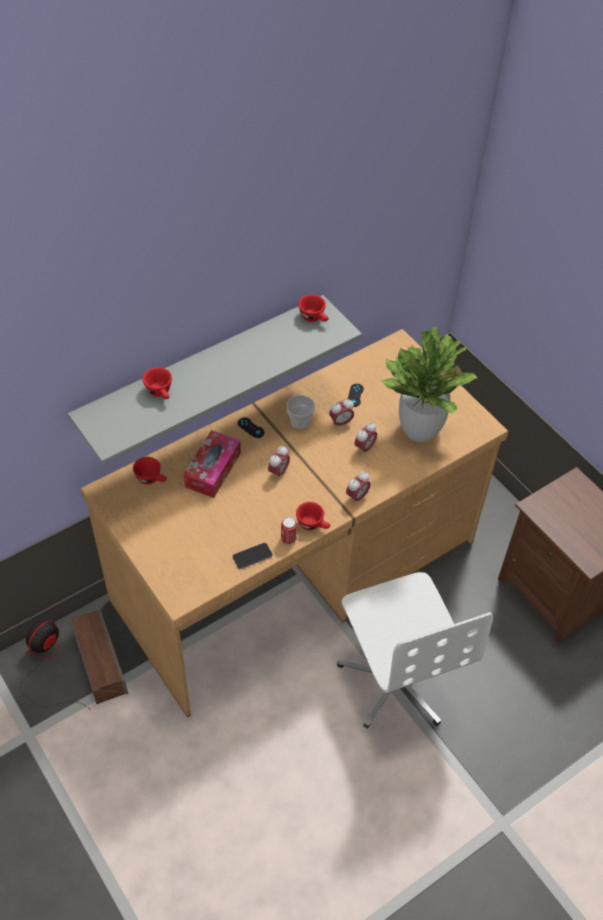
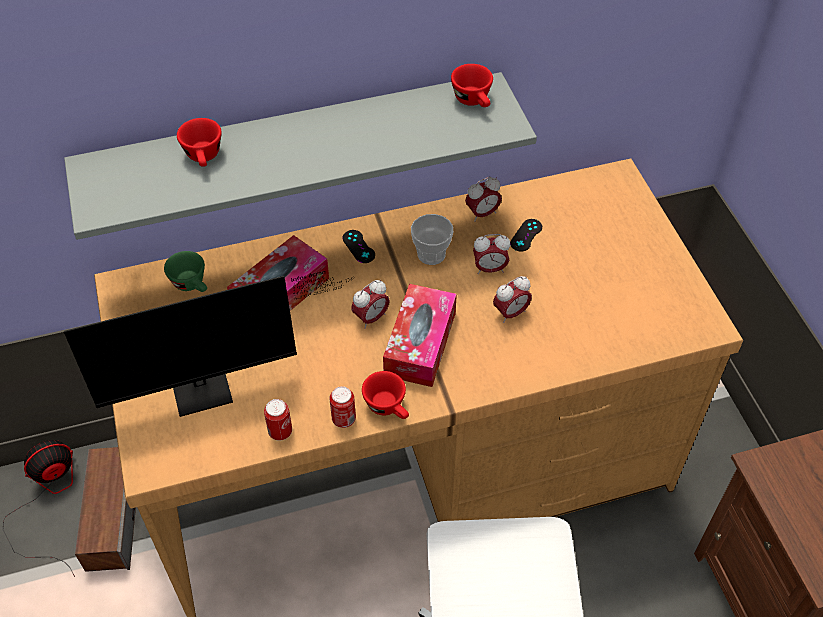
camera: 20 degrees right, 0 degrees up
(151, 479) = (192, 285): red cup -> green cup
(196, 541) = (211, 387): none -> monitor
(252, 556) = (280, 432): phone -> can
(316, 480) = (420, 344): none -> tissue box
(357, 497) = (471, 382): alarm clock -> alarm clock (482, 214)
(420, 430) = (604, 307): potted plant -> none

